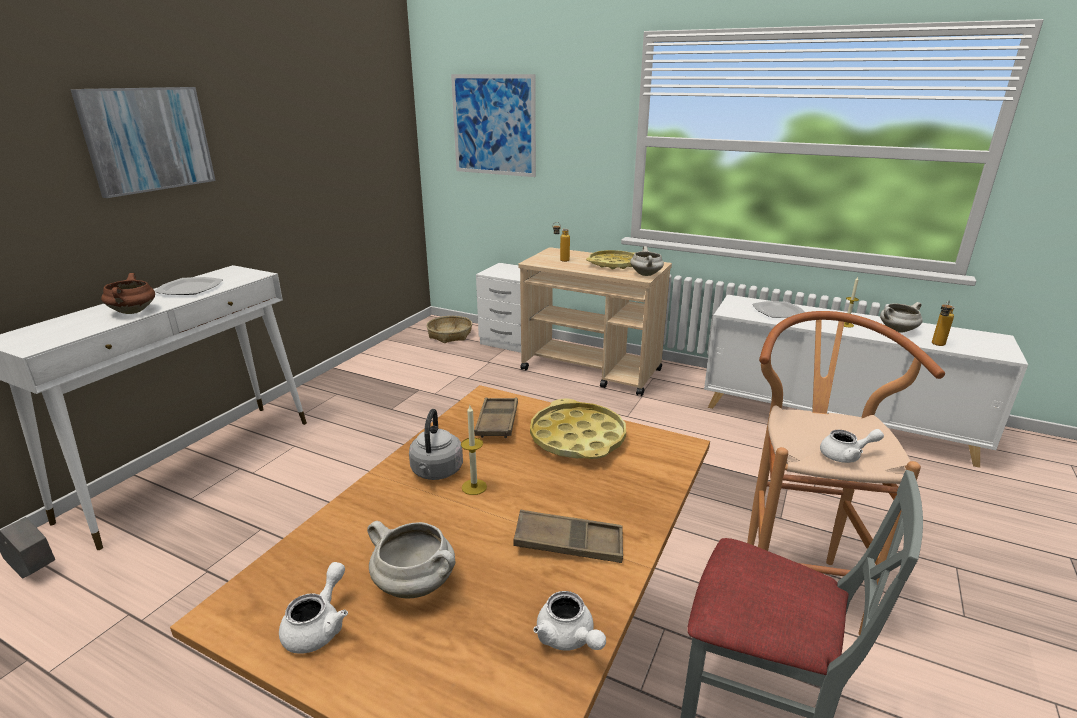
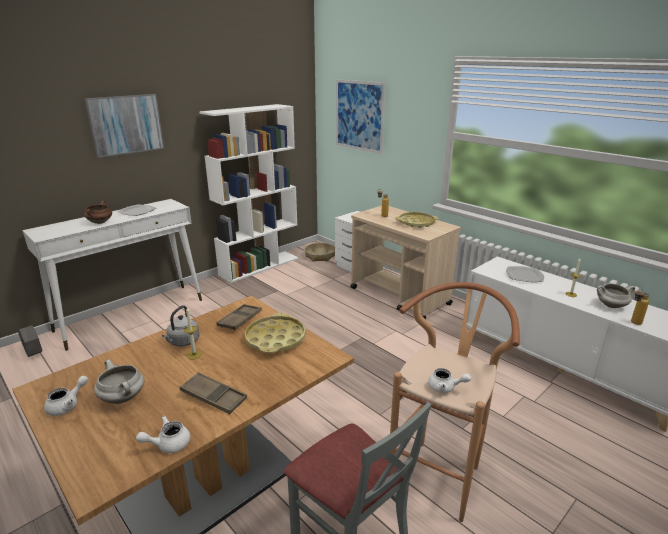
camera: 20 degrees right, 0 degrees up
(369, 361) = (260, 266): none -> white bookcase
(568, 638) = (168, 444): white teapot -> white teapot turned 75 degrees clockwise
(646, 274) = (432, 234): white cooking pot -> none

